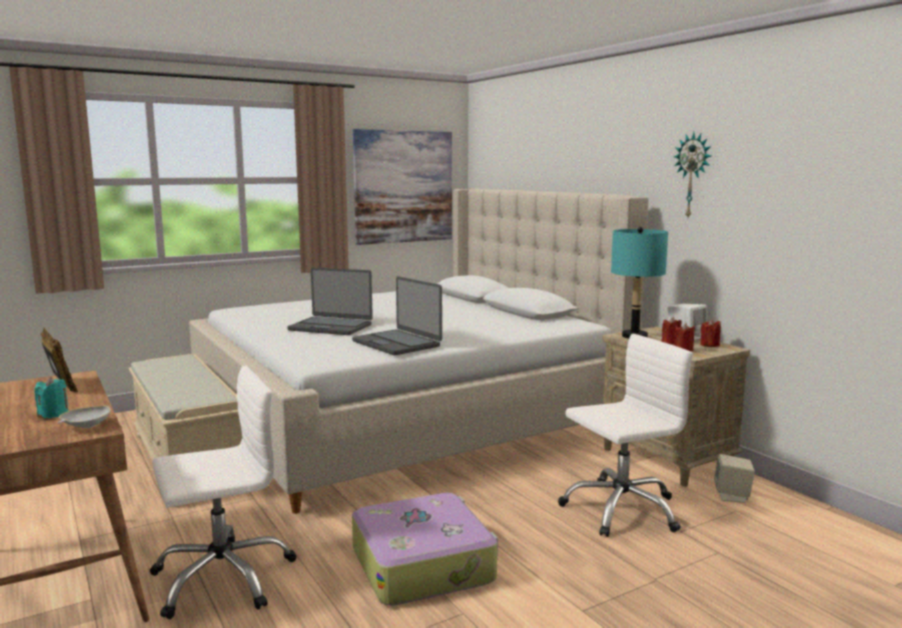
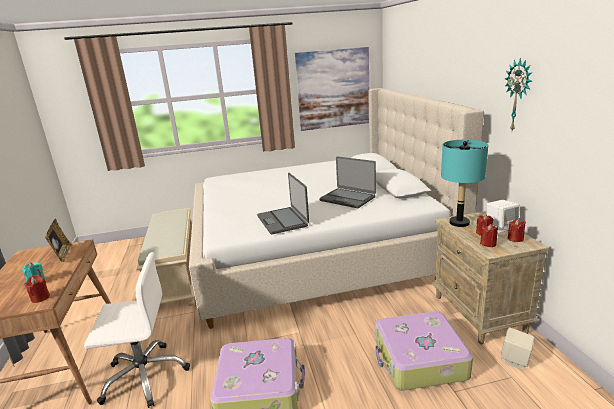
camera: 20 degrees right, 10 degrees up
(86, 426) = (40, 298): white bowl -> red candle
(331, 327) = (256, 200): laptop -> laptop (347, 198)
(621, 509) = (419, 360): white office chair -> suitcase

